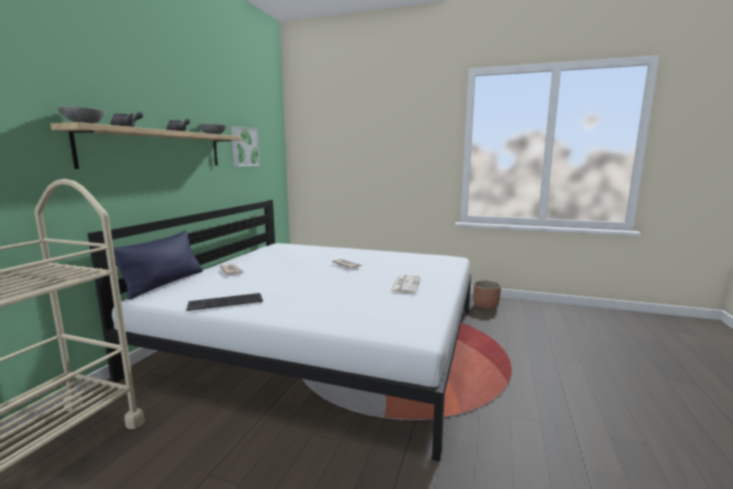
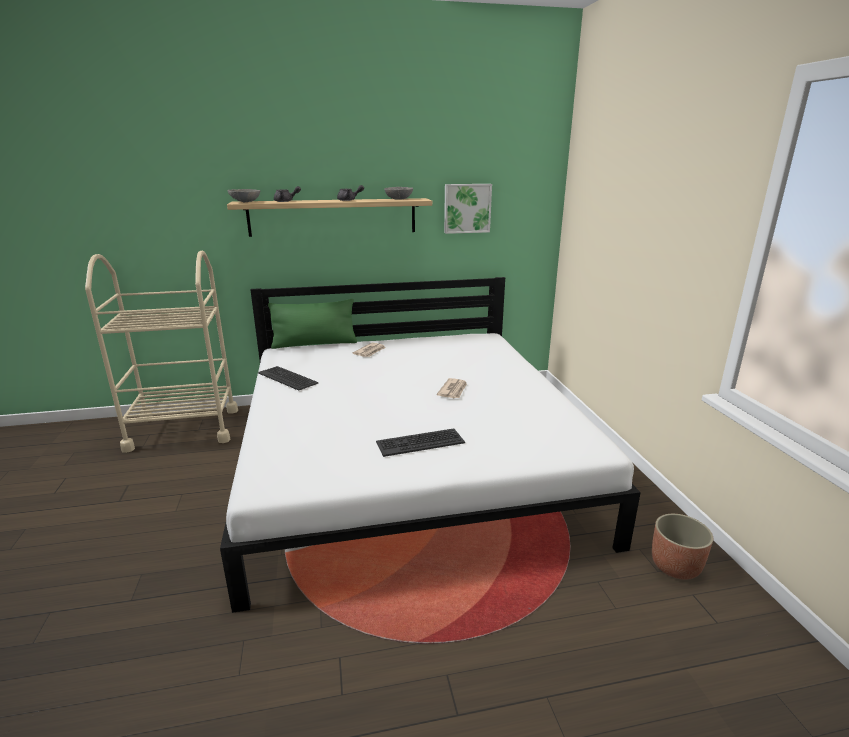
camera: 60 degrees right, 10 degrees up
(164, 283) = (314, 344): blue pillow -> green pillow
(405, 284) = (420, 442): newspaper -> keyboard

